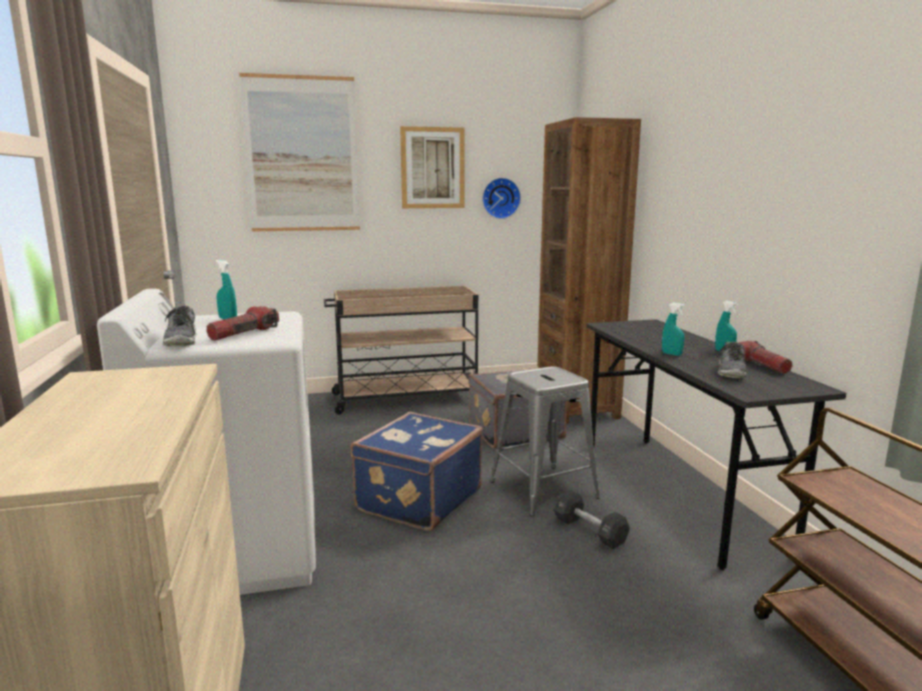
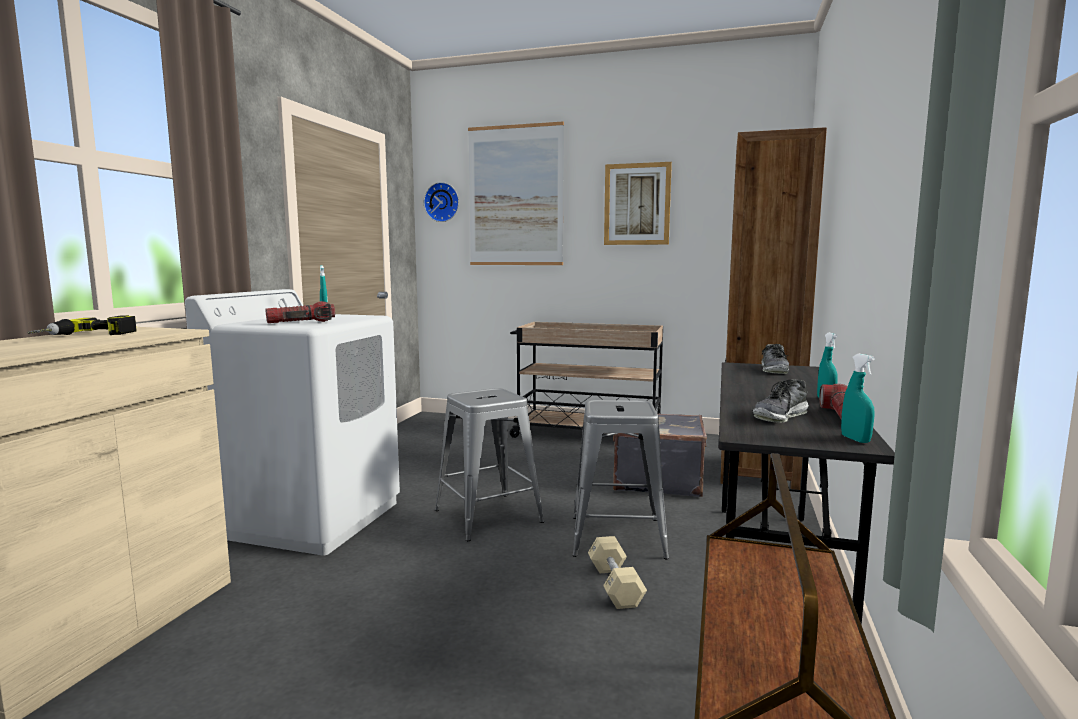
camera: 30 degrees right, 5 degrees down
(105, 398) = (86, 336): none -> power drill
(182, 340) = (253, 322): shoe -> shoe (774, 370)
(417, 499) = (488, 516): blue suitcase -> grey stool
(500, 198) = (710, 234): wall clock -> wall clock (442, 202)
(589, 531) = (615, 585): black dumbbell -> beige dumbbell
(671, 354) = (748, 394): turquoise spray bottle -> turquoise spray bottle (855, 439)

